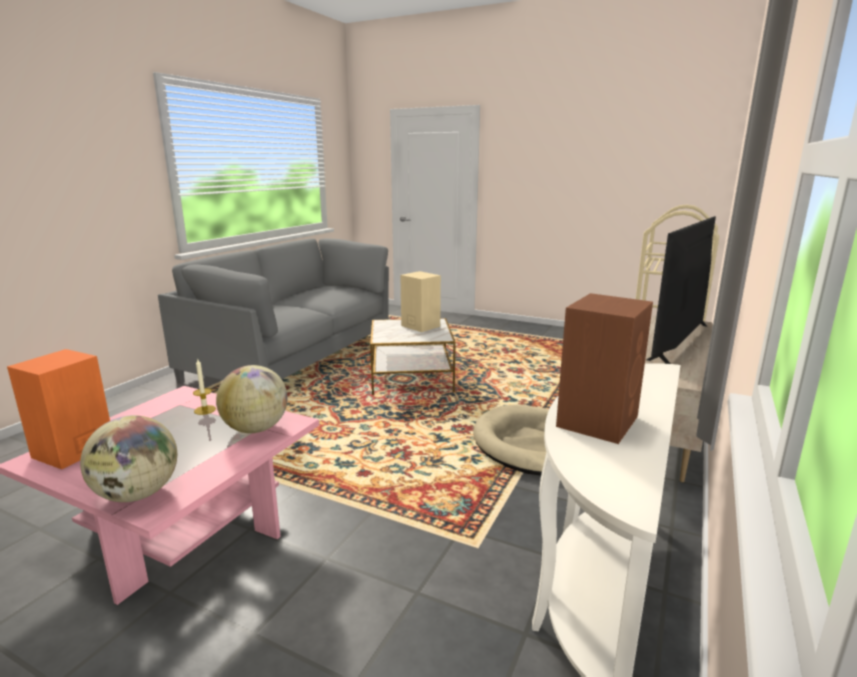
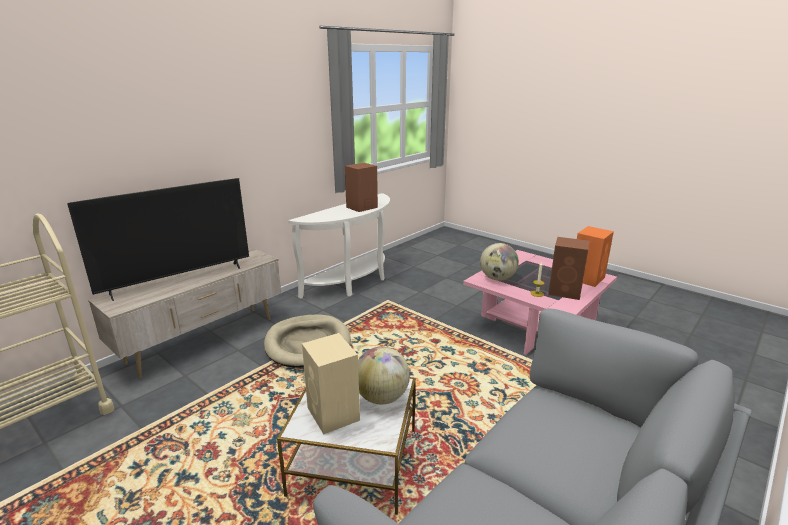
camera: 165 degrees left, 5 degrees up
(137, 494) = (533, 259): globe -> globe (382, 397)
(152, 418) = (565, 292): none -> brown speaker

